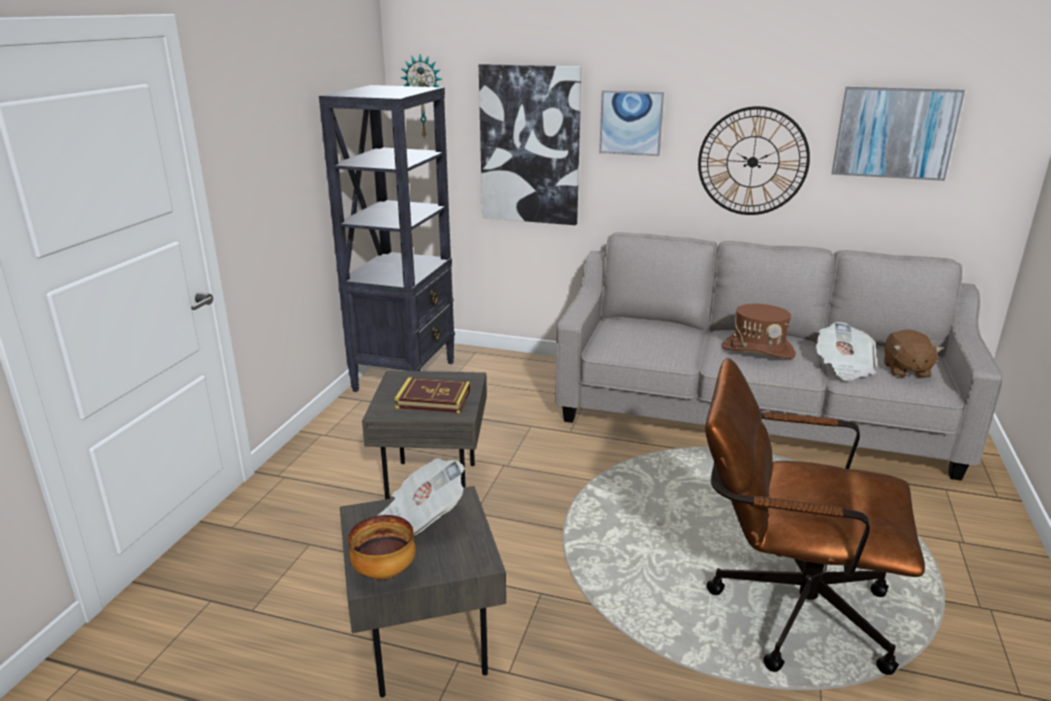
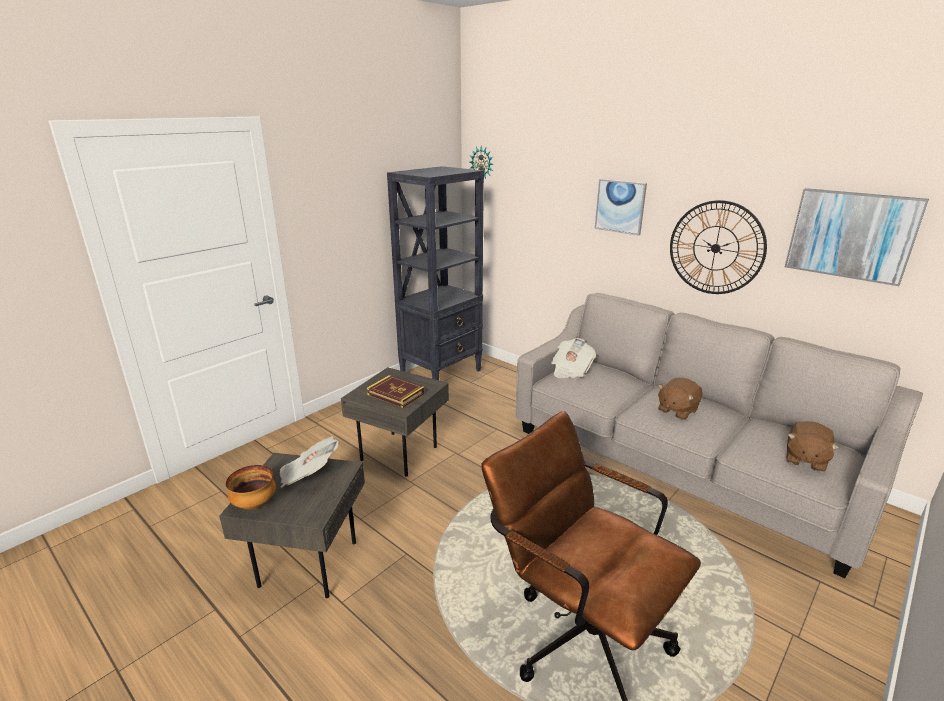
camera: 25 degrees right, 0 degrees up
(530, 145) = (548, 218): picture -> none
(758, 350) = (677, 410): brown hat -> brown plush toy
(843, 367) = (745, 442): newspaper -> newspaper (570, 370)

